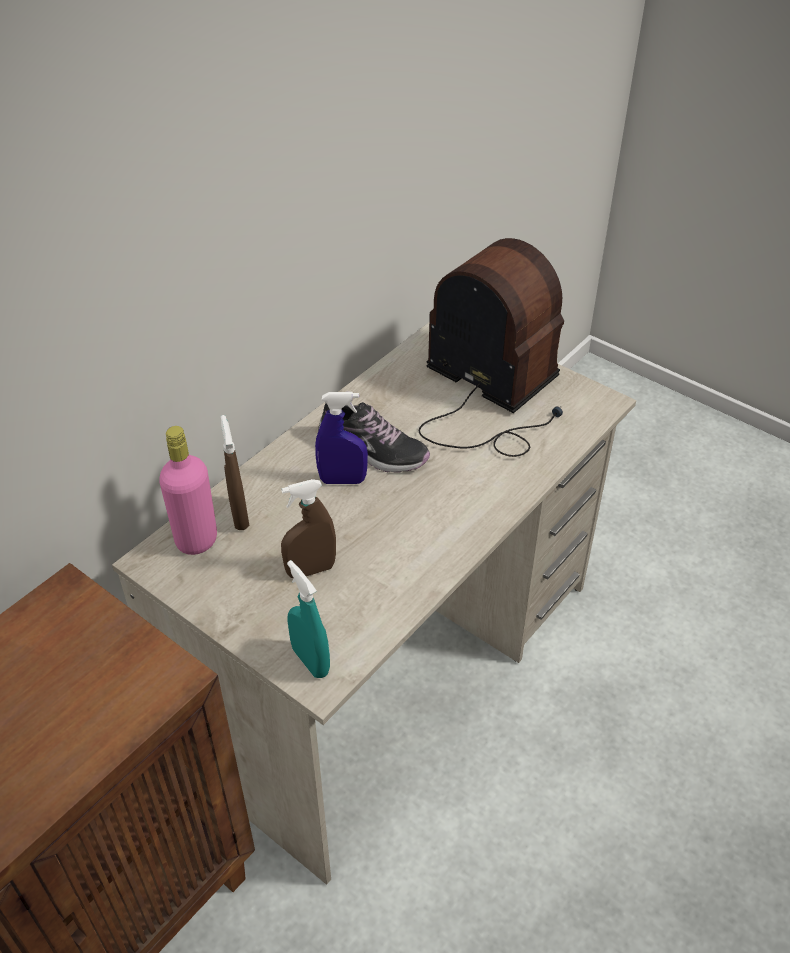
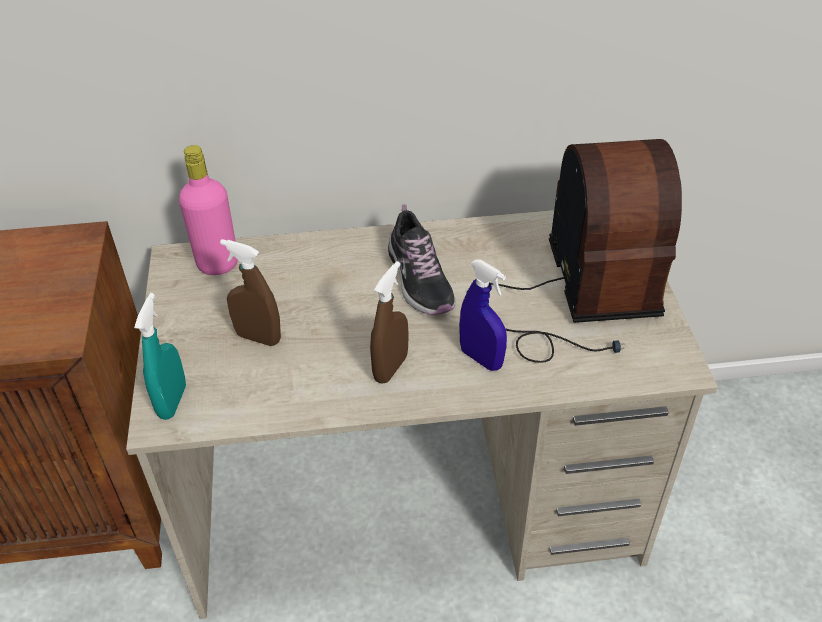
camera: 45 degrees right, 0 degrees up
(239, 515) = (265, 265): brown spray bottle -> brown spray bottle (390, 368)
(342, 480) = (367, 287): blue spray bottle -> blue spray bottle (481, 358)

